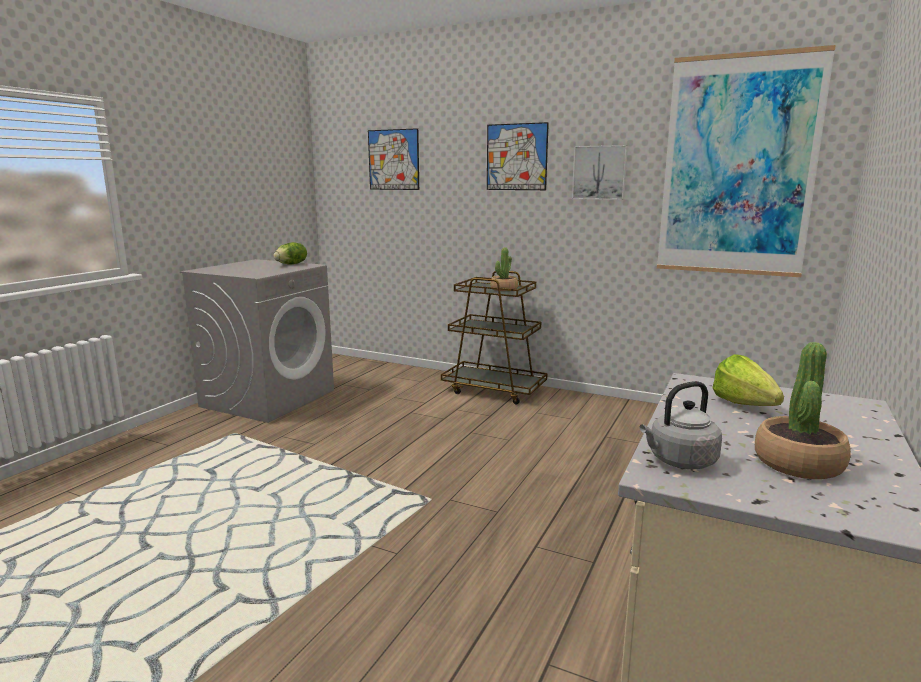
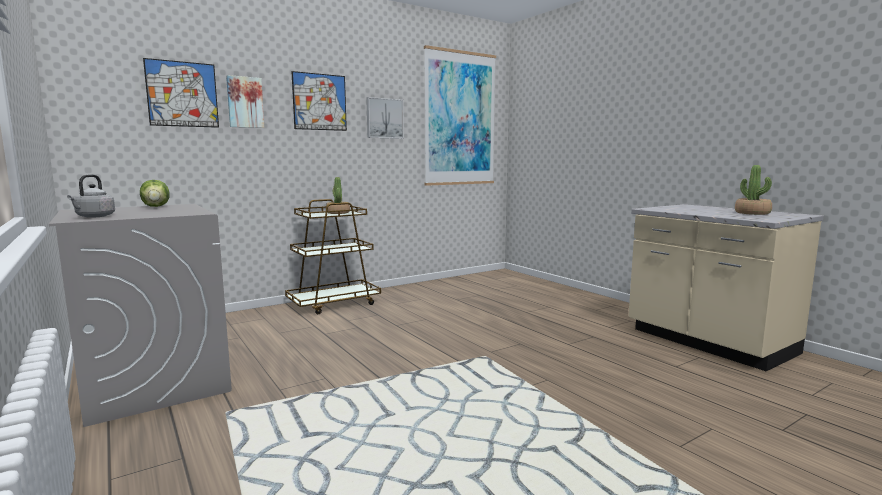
camera: 60 degrees left, 5 degrees down
(442, 163) = (245, 102): none -> picture
(679, 461) = (751, 217): grey kettle -> grey kettle (94, 216)
(747, 408) = (688, 209): lettuce -> none

